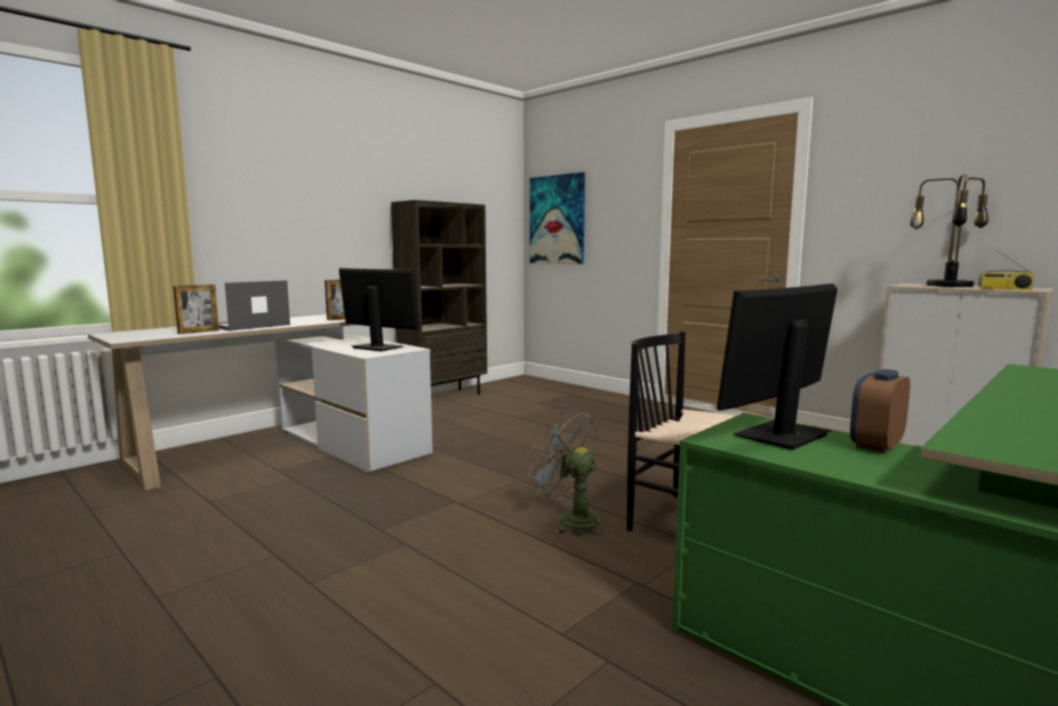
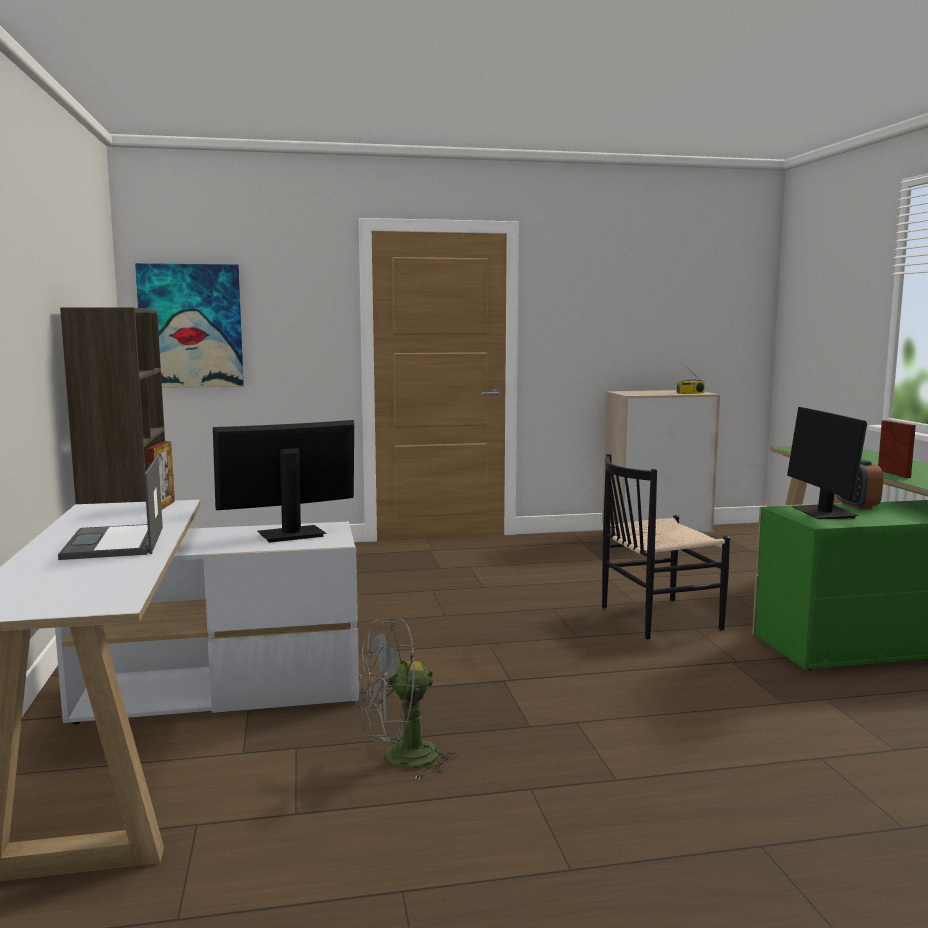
camera: 55 degrees left, 0 degrees up
(198, 332) = (119, 567): picture frame -> picture frame (893, 474)
(570, 519) = (602, 650): grey fan -> grey fan (400, 759)
(948, 285) = (647, 392): table lamp -> none

